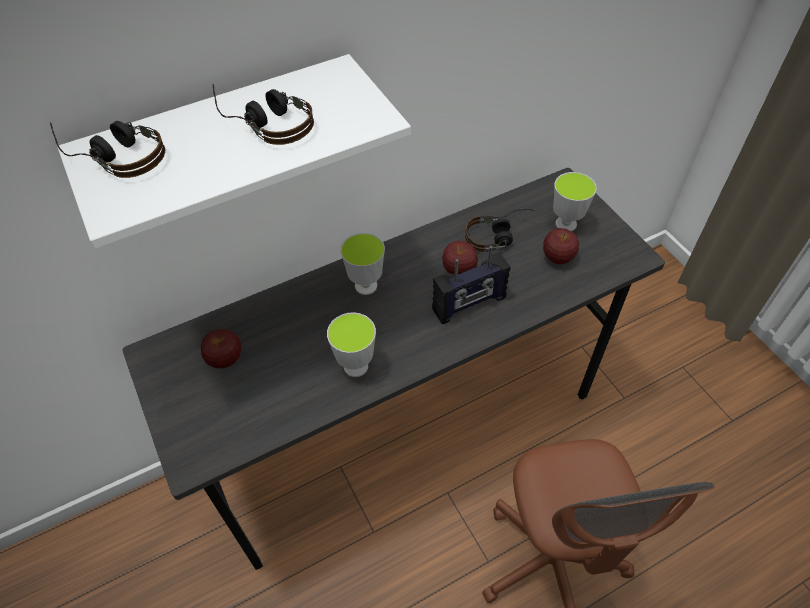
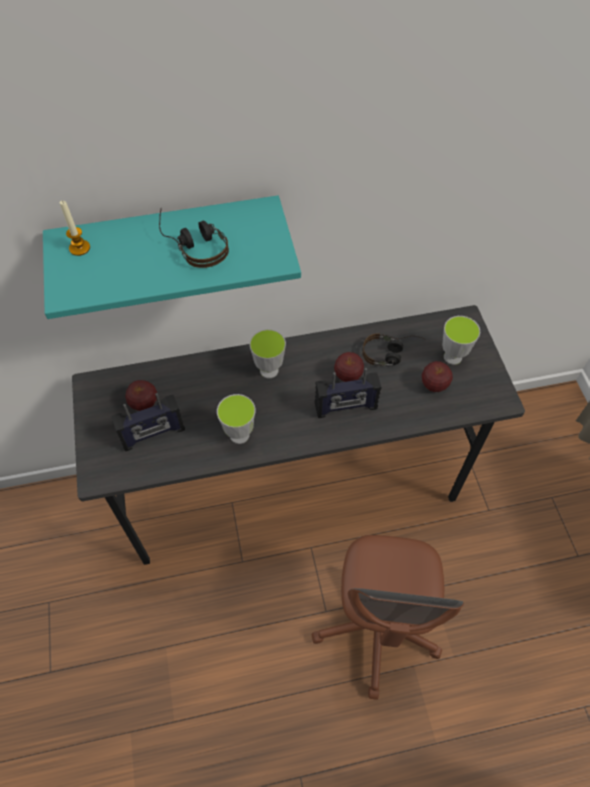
camera: 15 degrees right, 5 degrees up
(115, 155) = (79, 248): headphones -> candle
(225, 143) = (169, 244): white shelf -> turquoise shelf
(248, 392) = (153, 434): none -> radio

